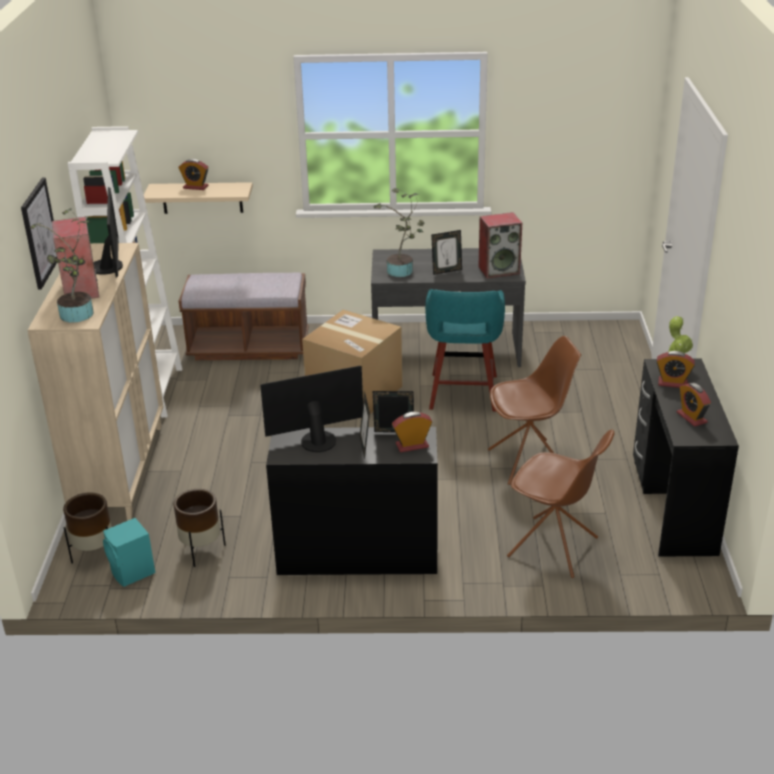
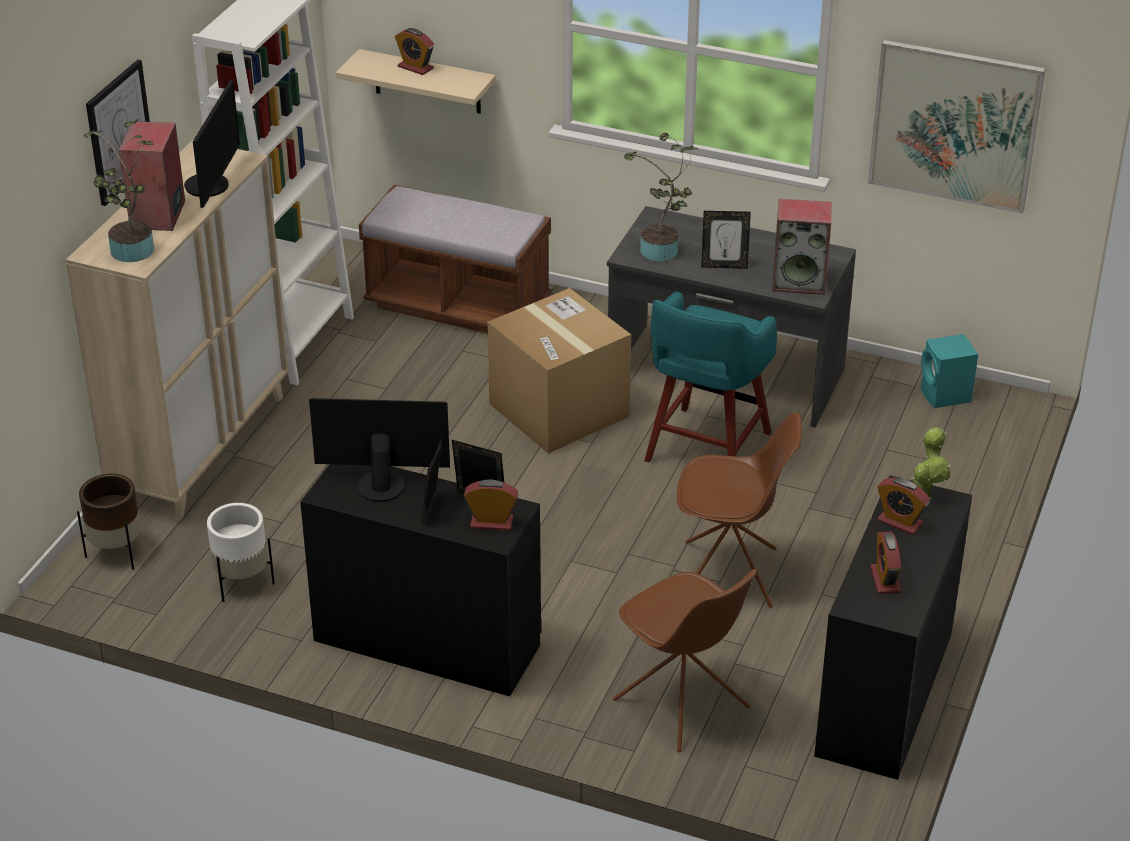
camera: 20 degrees right, 5 degrees up
(133, 573) = (148, 589): turquoise speaker -> turquoise speaker (945, 396)
(201, 551) = (242, 583): brown planter -> white planter
(572, 152) = (954, 125): none -> picture

